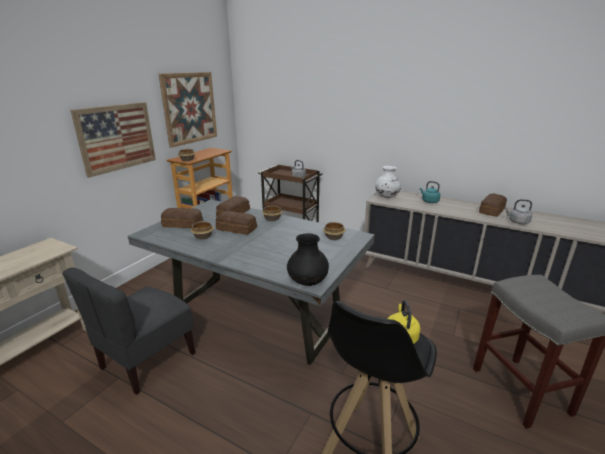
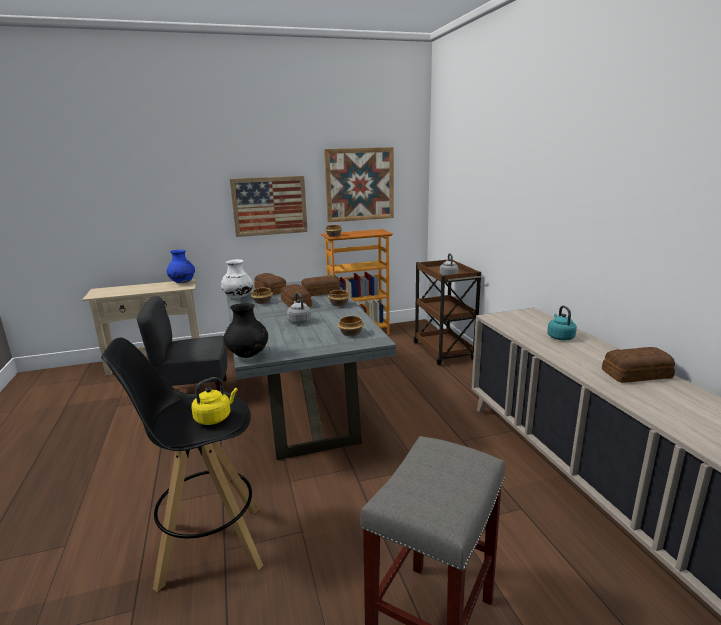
camera: 45 degrees right, 5 degrees down
(43, 245) = (182, 282): none -> blue vase
(386, 197) = (511, 318): white vase -> white vase (238, 298)
(517, 222) = (640, 400): grey kettle -> grey kettle (299, 321)

